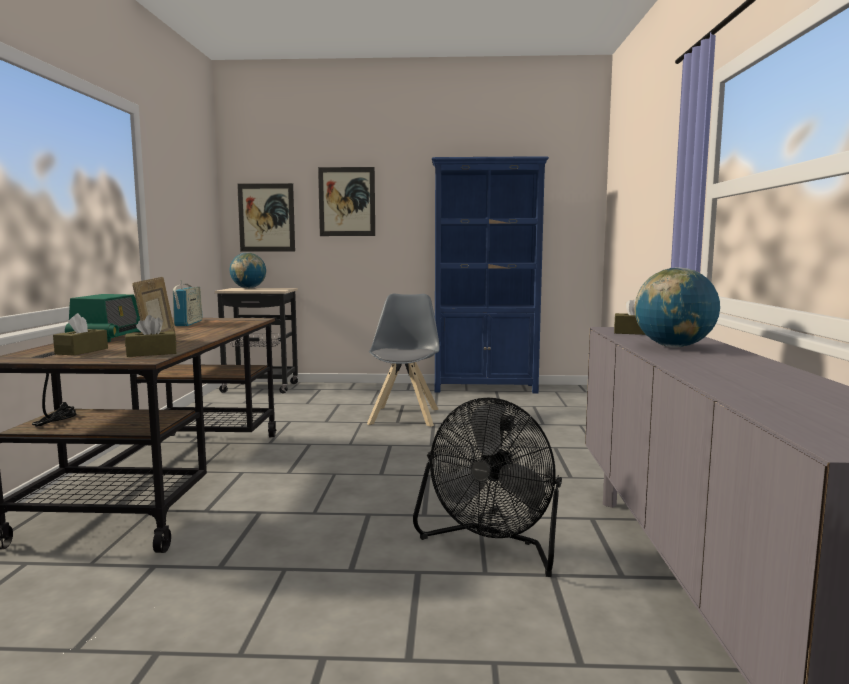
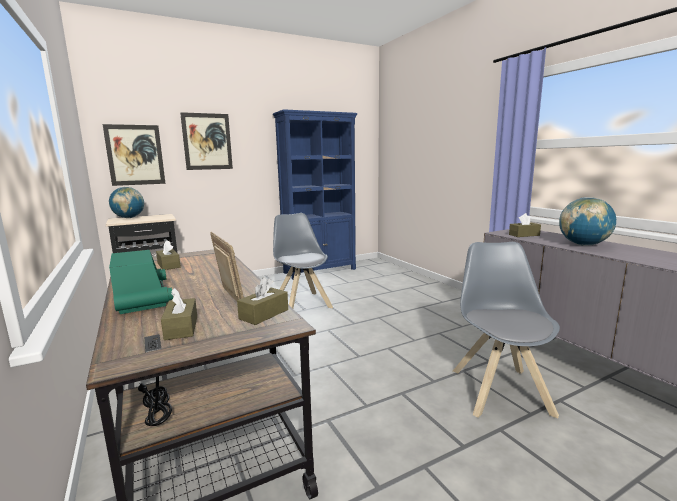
camera: 30 degrees left, 5 degrees up
(188, 323) = (168, 265): radio -> brown tissue box
(490, 543) = (499, 389): black fan -> grey chair

